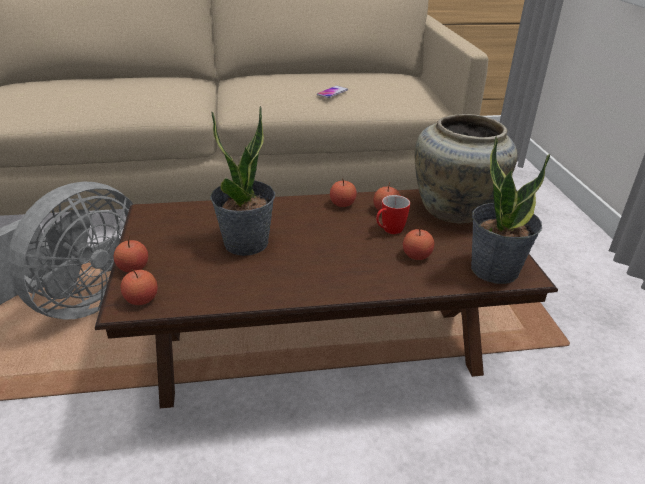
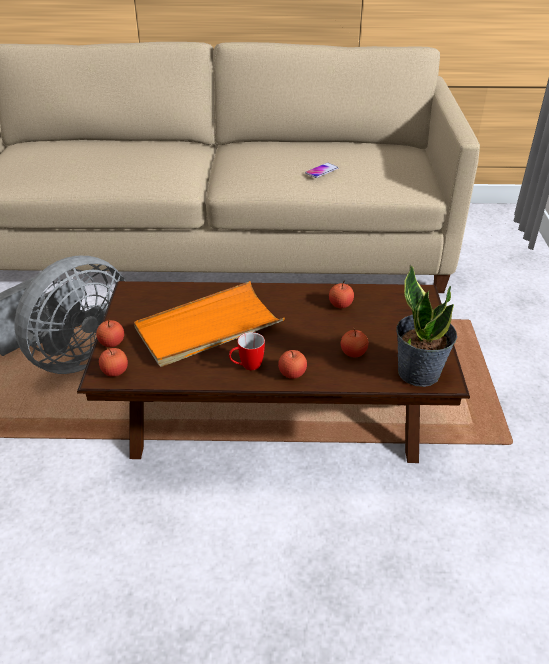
camera: 10 degrees right, 5 degrees up
(246, 243) = (208, 328): potted plant -> orange tray
(342, 204) = (302, 295): apple -> apple (292, 373)
(389, 231) = (336, 326): mug -> mug (246, 366)
(456, 211) = (406, 310): beige vase -> none

